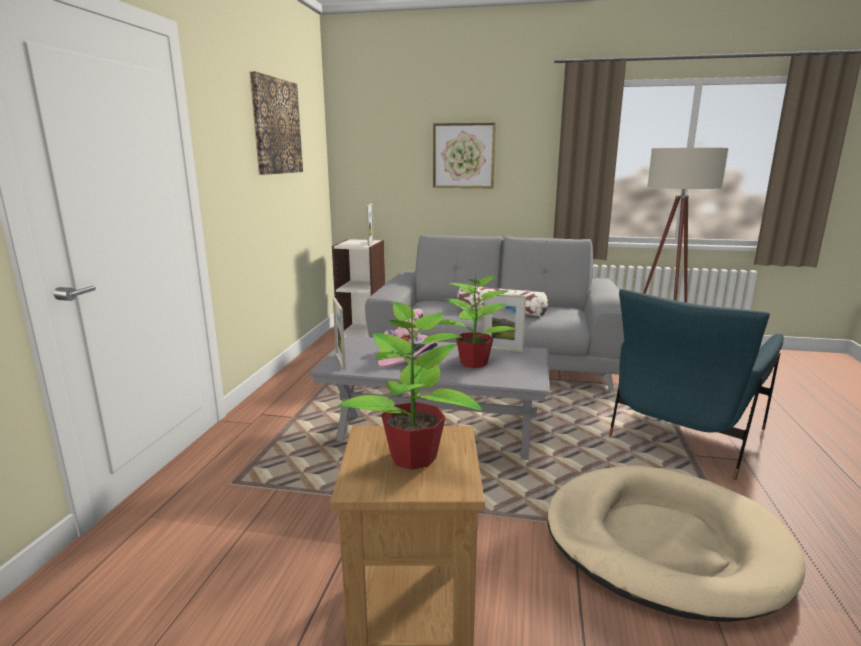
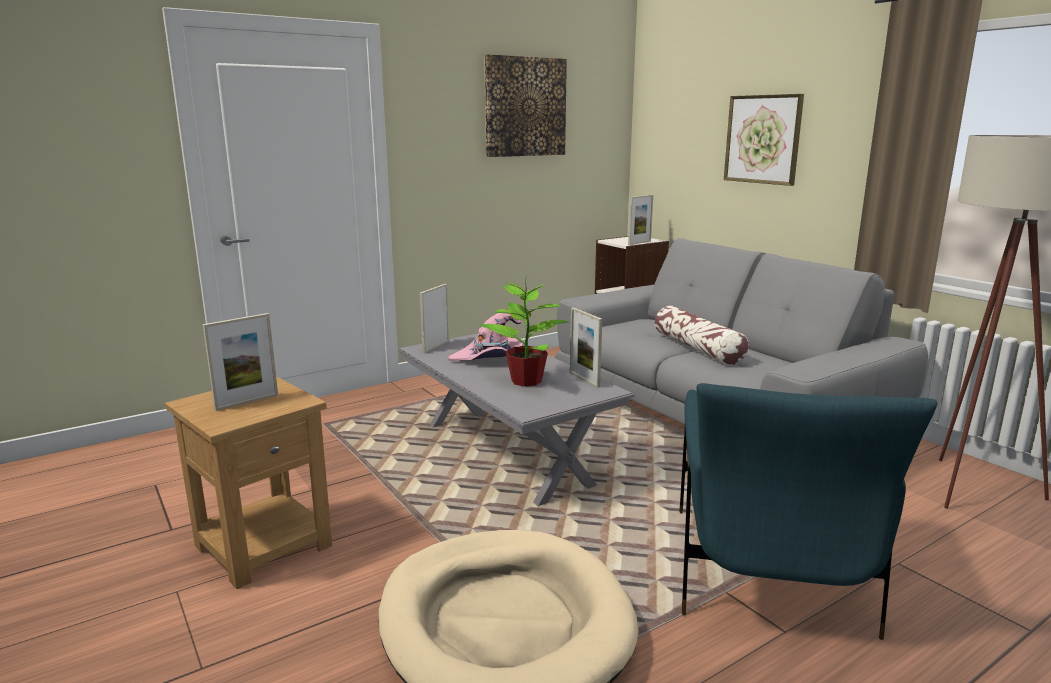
camera: 45 degrees right, 0 degrees up
(413, 458) = (247, 402): potted plant -> picture frame
(685, 435) = (768, 573): blue armchair -> blue armchair turned 75 degrees counterclockwise

